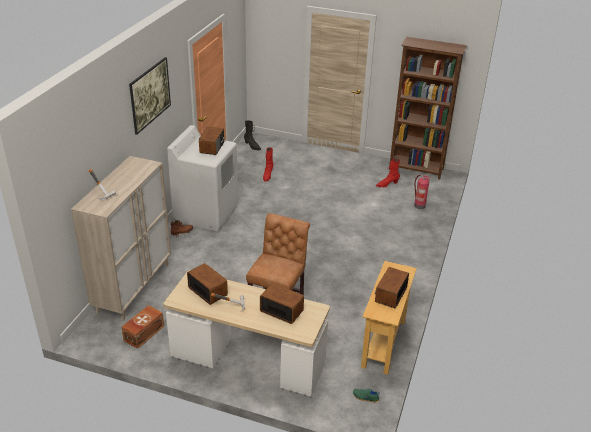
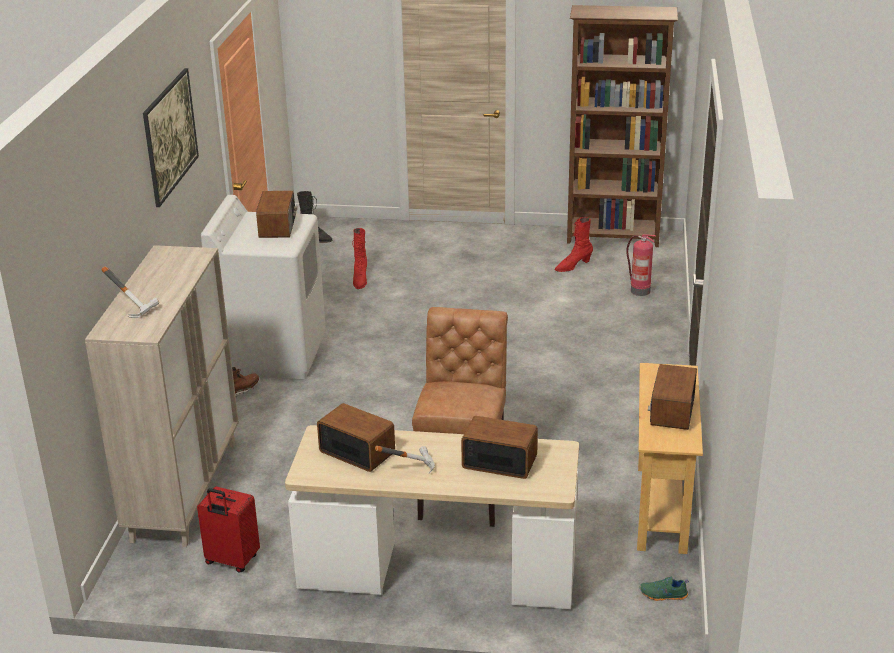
camera: 10 degrees left, 5 degrees down
(143, 333) = (231, 561): brown storage box -> red suitcase

